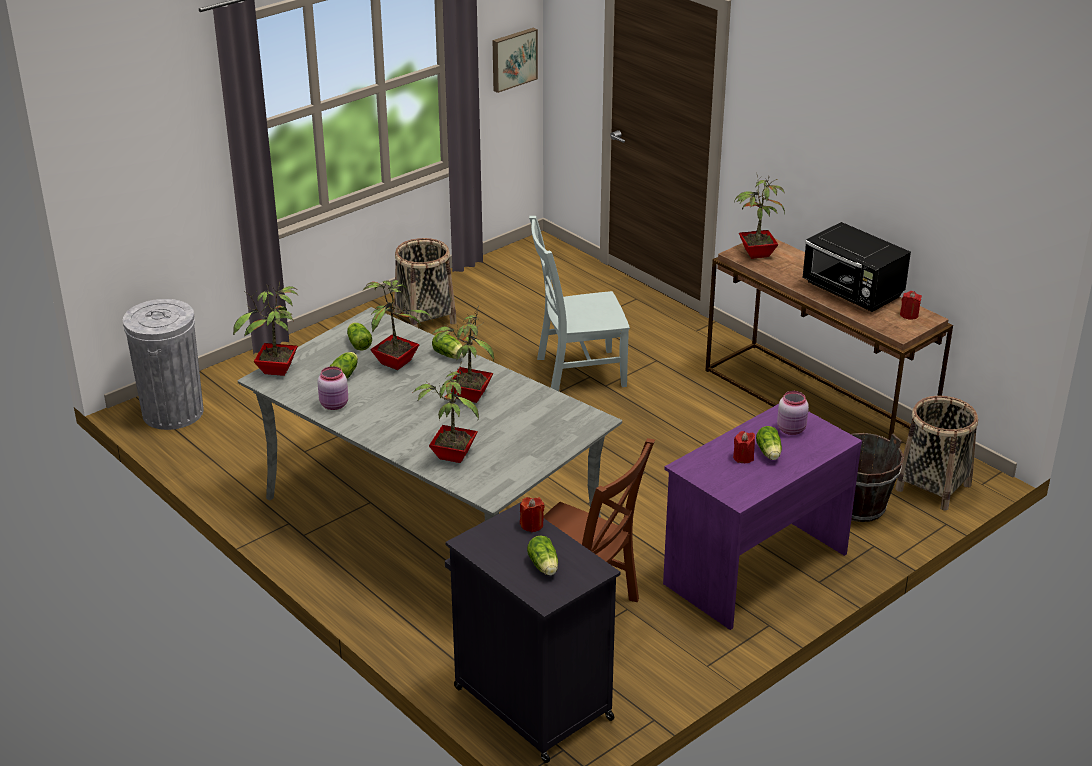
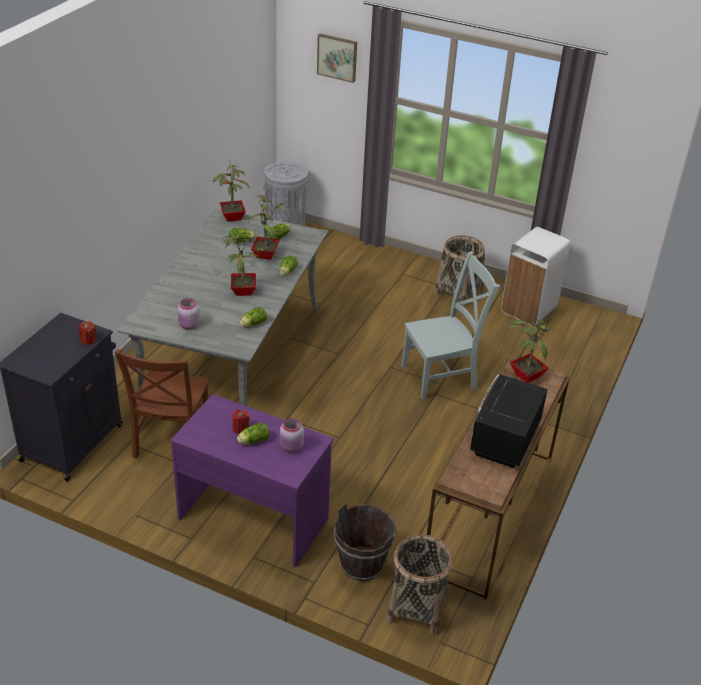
camera: 65 degrees right, 5 degrees up
(335, 405) = (205, 246): pink jar -> pink jar (189, 325)
(451, 455) = (172, 300): potted plant -> none
(493, 282) = (529, 309): none -> white trash can
(513, 59) = (627, 167): picture -> picture (337, 57)
(544, 567) = (45, 354): lettuce -> lettuce (252, 324)
(576, 372) = (442, 376): grey chair -> grey chair turned 105 degrees clockwise
(909, 315) = (489, 479): red candle -> none

